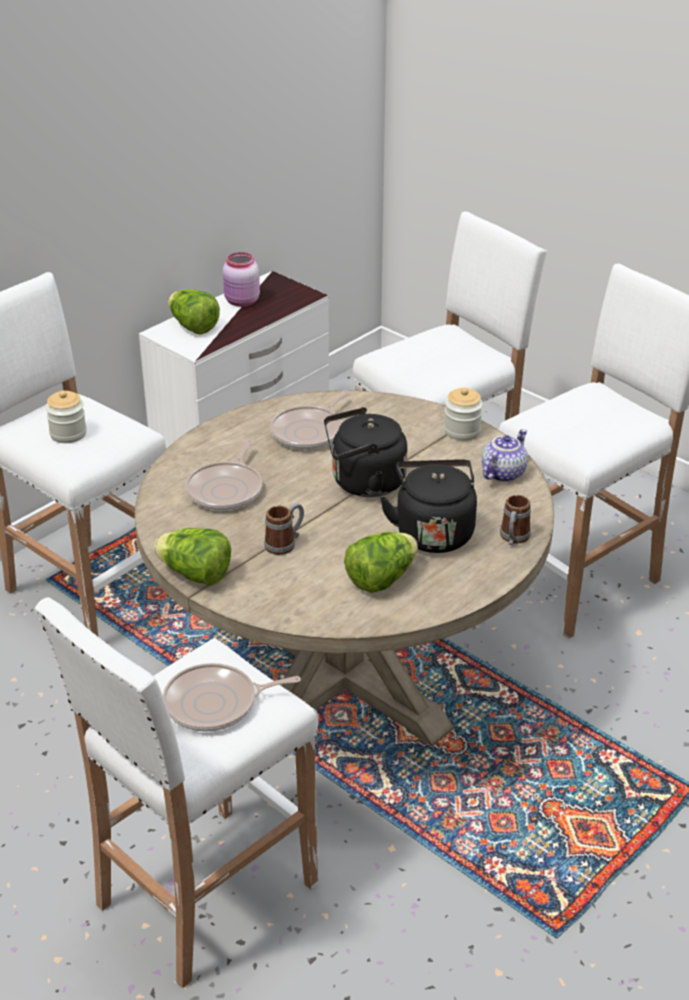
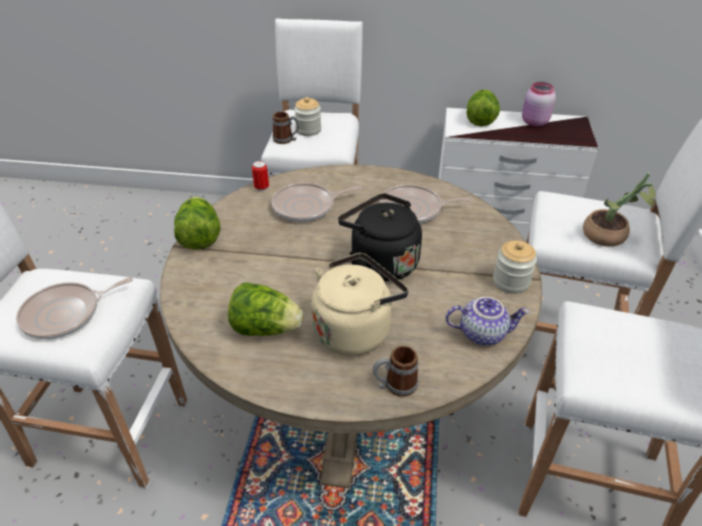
camera: 55 degrees right, 5 degrees up
(154, 505) = (261, 188): none -> can
(216, 704) = (66, 314): frying pan -> frying pan turned 75 degrees counterclockwise
(285, 543) = (269, 259): mug -> mug (286, 140)
(433, 532) = (355, 329): black kettle -> beige kettle
(459, 360) = (609, 237): none -> potted plant

